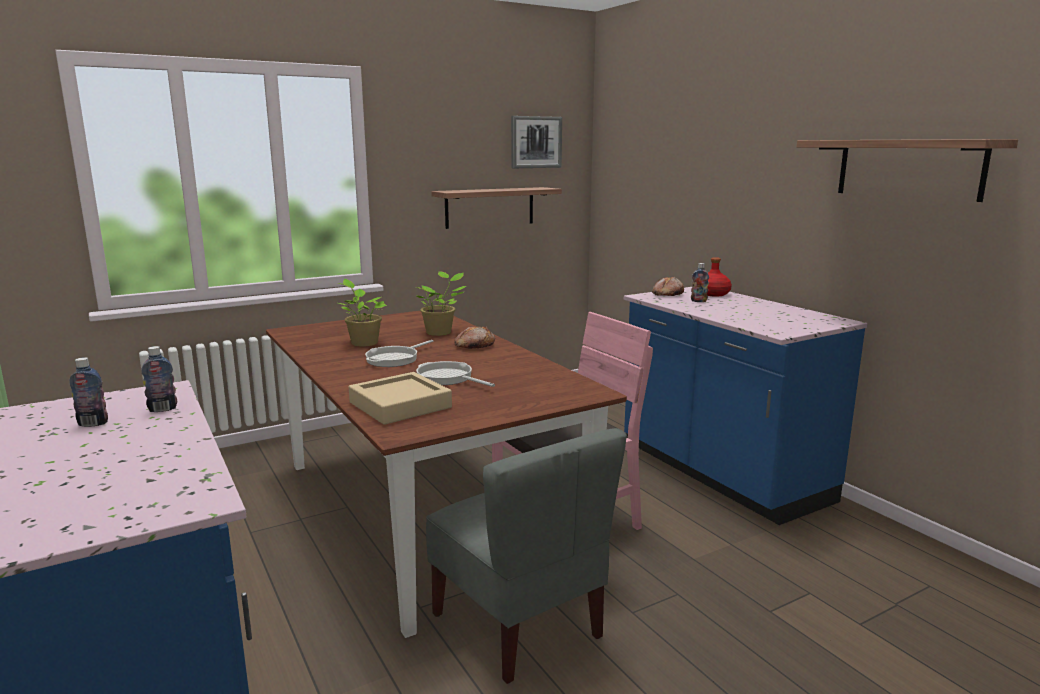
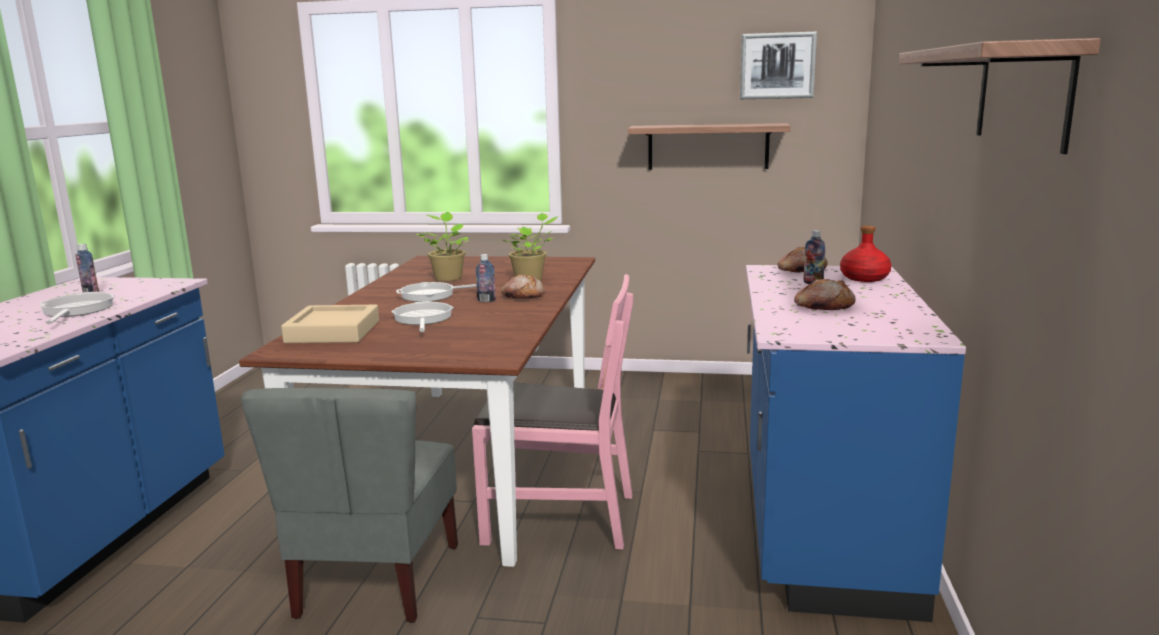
camera: 40 degrees right, 0 degrees up
(142, 441) = (76, 310): none -> frying pan
(162, 409) = (139, 294): bottle -> bottle (486, 300)
(748, 314) = (823, 307): none -> bread

